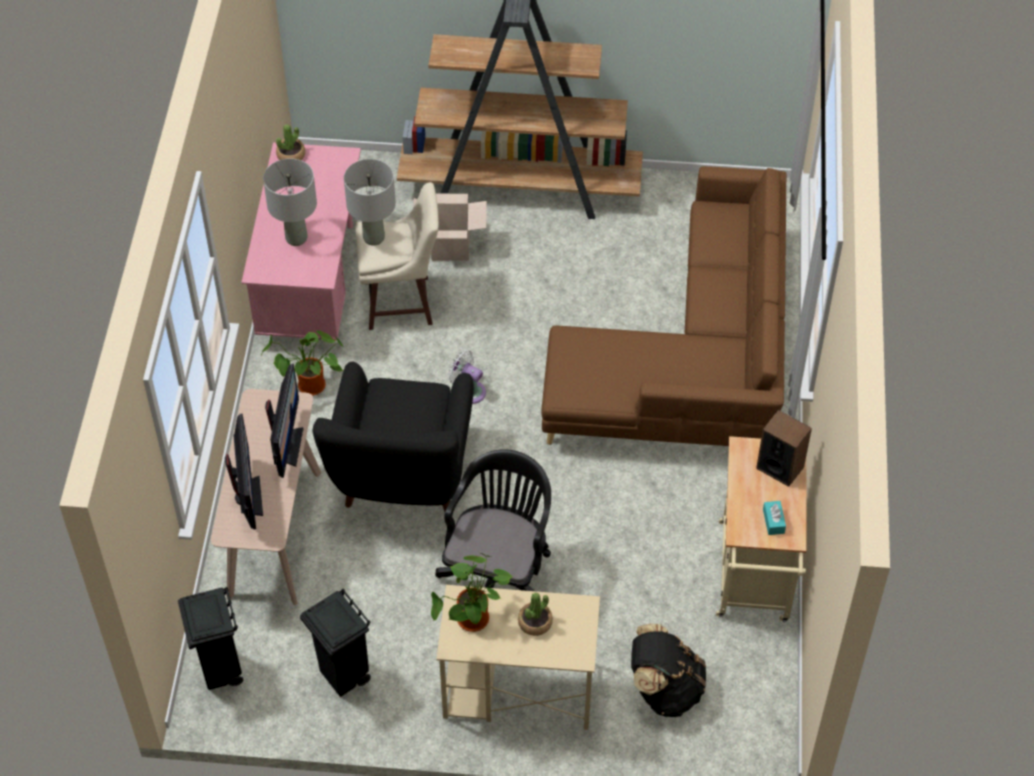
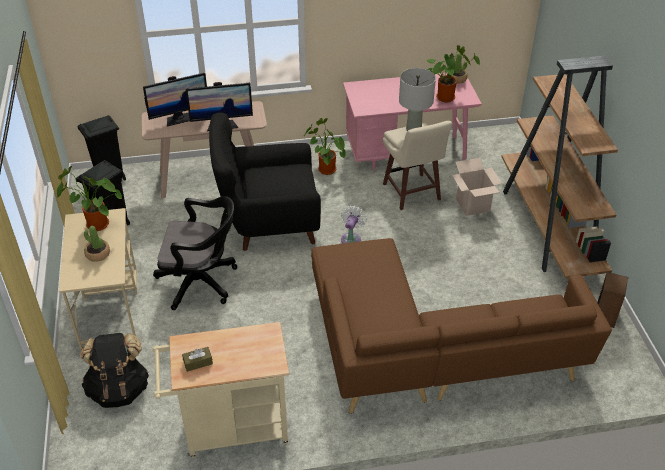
camera: 75 degrees right, 10 degrees down
(296, 238) = (388, 94): grey table lamp -> none
(329, 178) = (446, 97): none -> potted plant
(773, 521) = (198, 362): turquoise tissue box -> brown tissue box
(780, 467) = (256, 359): speaker -> speaker (605, 315)

